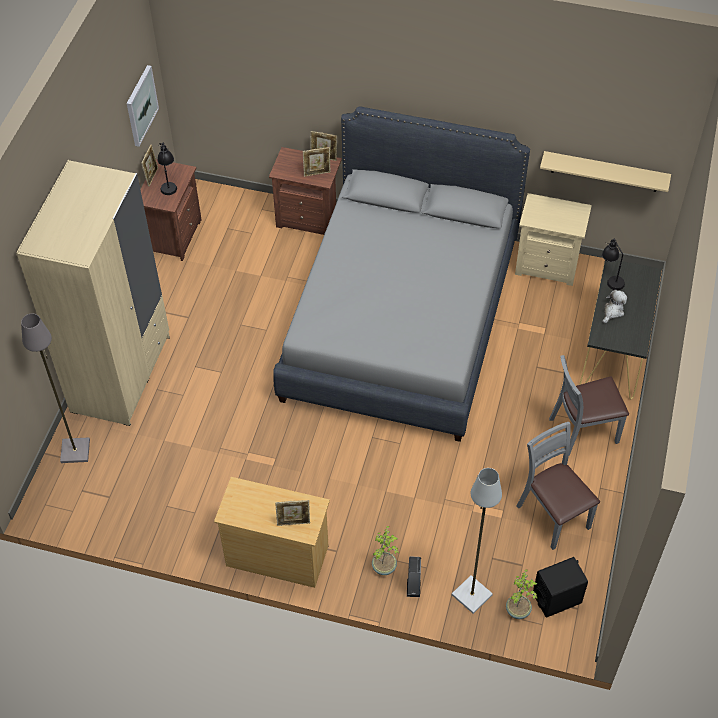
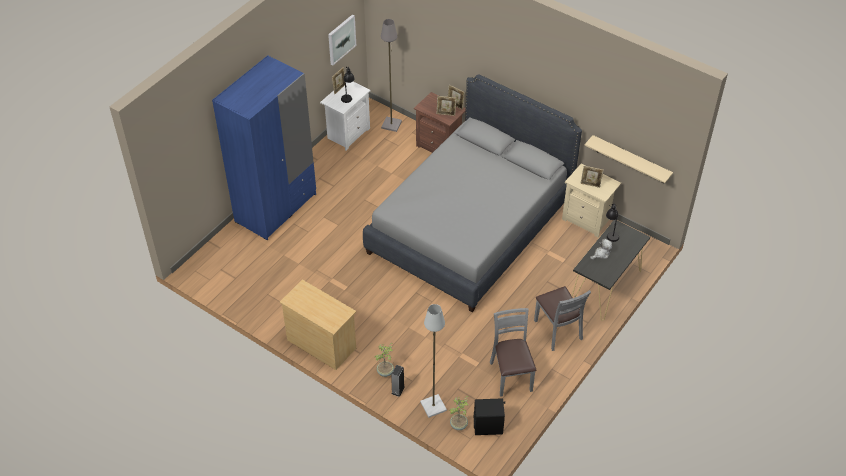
camera: 20 degrees right, 5 degrees down
(76, 450) = (227, 245): grey floor lamp -> grey floor lamp (391, 124)
(121, 374) = (276, 208): beige wardrobe -> blue wardrobe
(174, 236) = (348, 133): brown nightstand -> white nightstand
(293, 522) = (327, 317): picture frame -> picture frame (590, 185)
(582, 431) = (558, 330): grey chair -> grey chair turned 120 degrees counterclockwise

